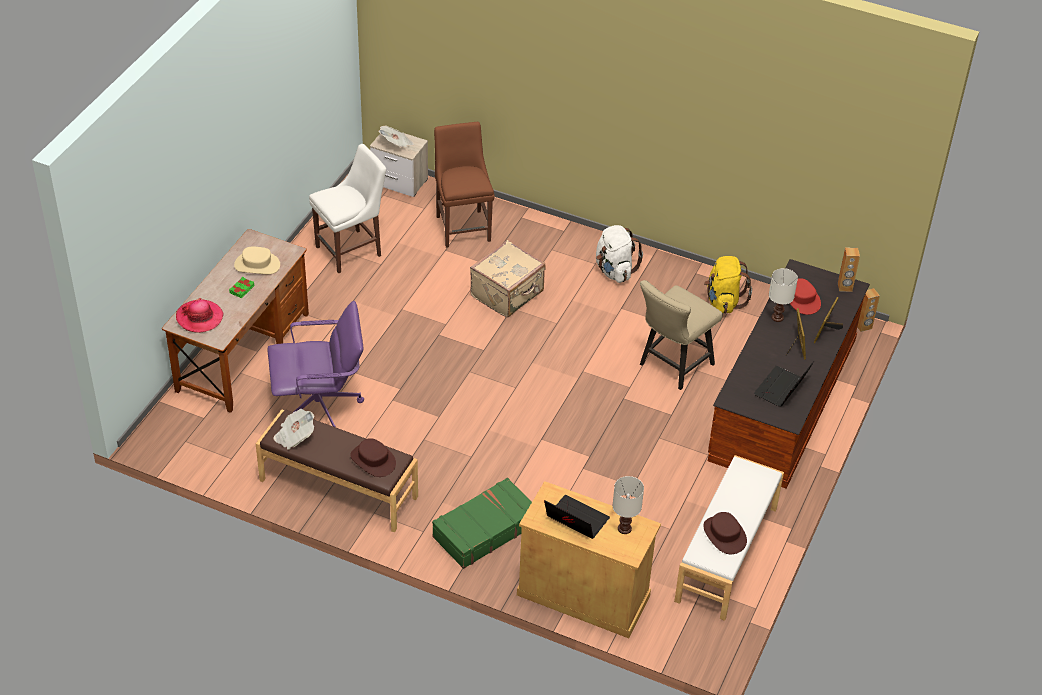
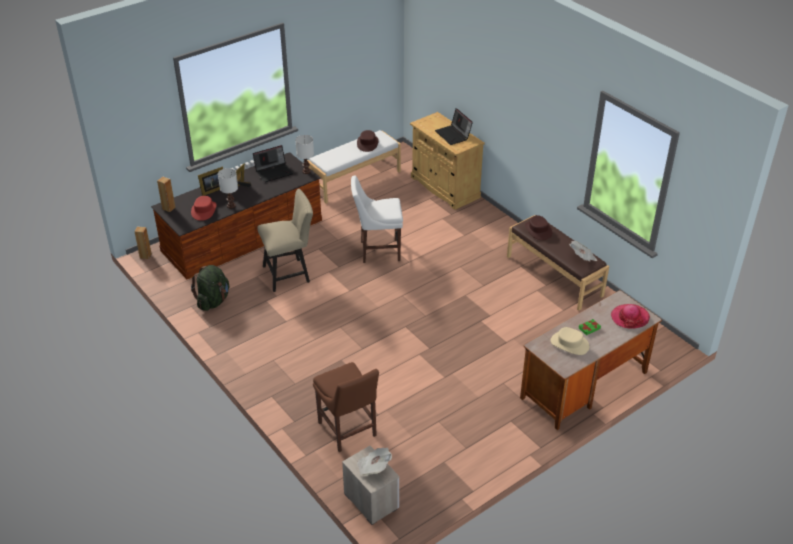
camera: 150 degrees left, 5 degrees down
(320, 407) = (543, 327): purple office chair -> none
(351, 250) = (455, 443): white chair -> white chair (377, 251)
(463, 226) = (348, 431): brown chair -> brown chair turned 45 degrees counterclockwise
(484, 530) = (477, 229): green suitcase -> none
(508, 294) = (357, 360): beige suitcase -> none
(614, 271) = (264, 349): white backpack -> none
(624, 528) = (430, 126): white table lamp -> white table lamp (306, 171)
(723, 301) = (213, 301): yellow backpack -> green backpack

